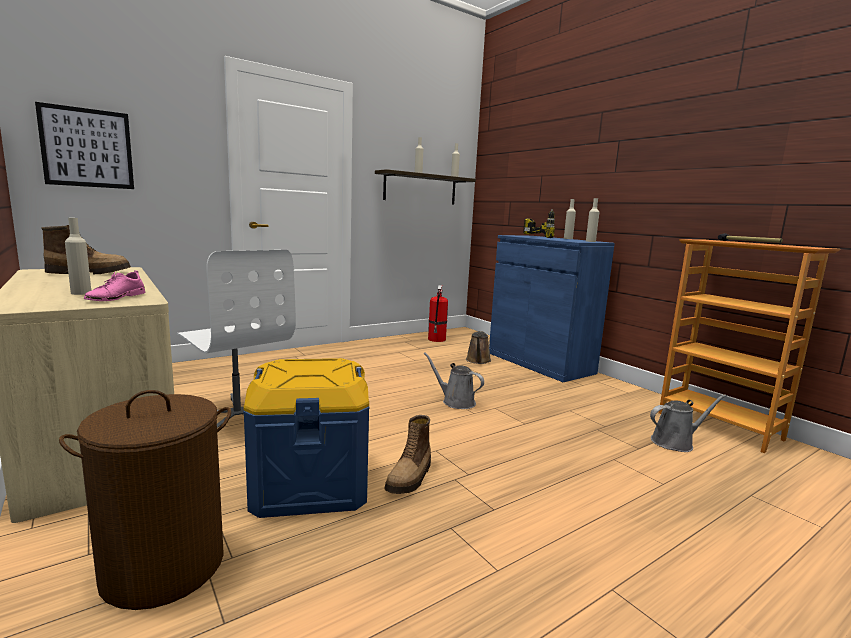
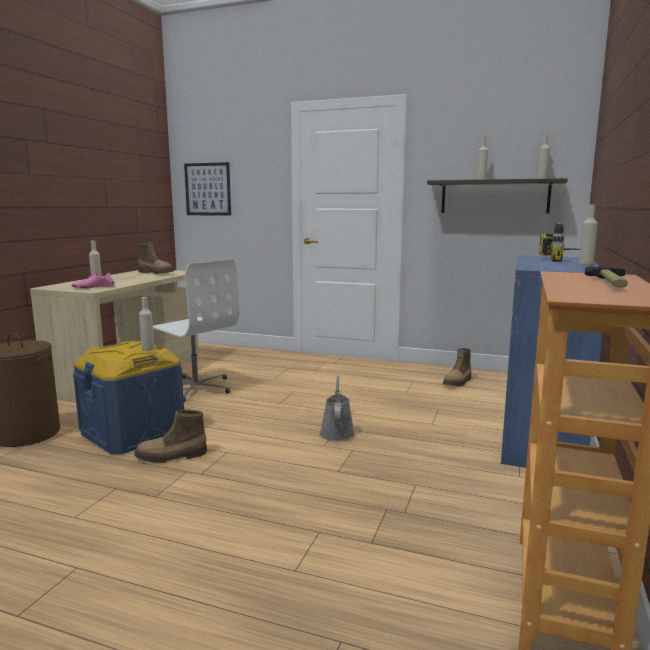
camera: 55 degrees right, 0 degrees up
(238, 417) = (196, 388): white office chair -> white office chair turned 60 degrees counterclockwise
(424, 345) = (458, 382): none -> boot
(436, 339) = (487, 381): fire extinguisher -> none
(478, 361) = (468, 412): brown watering can -> none
(590, 241) = (563, 269): beige bottle -> beige bottle (148, 349)
(675, 442) = (431, 566): grey watering can -> none

